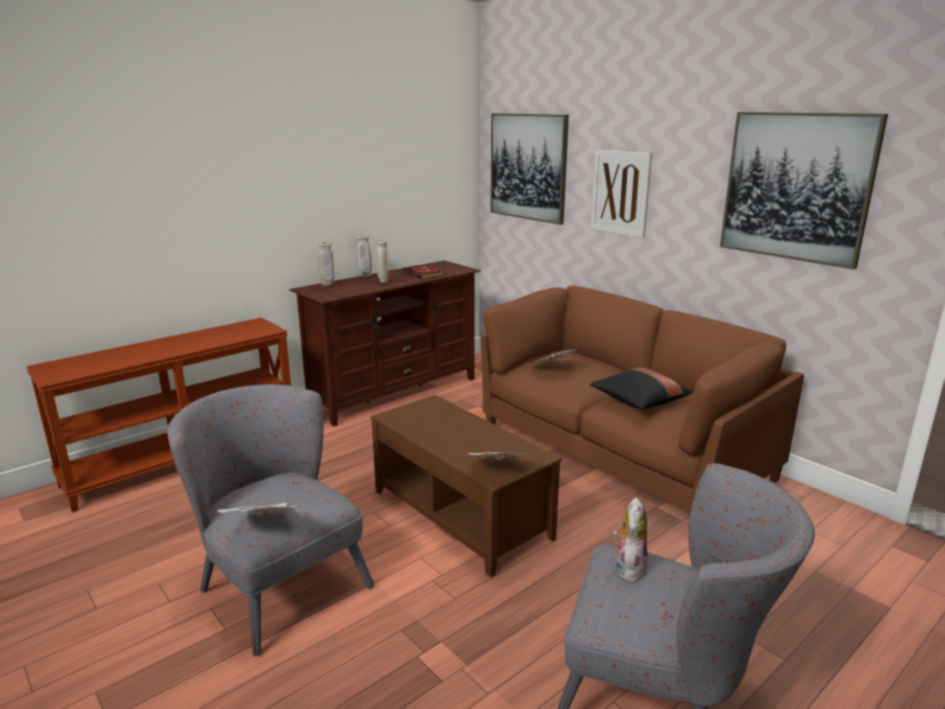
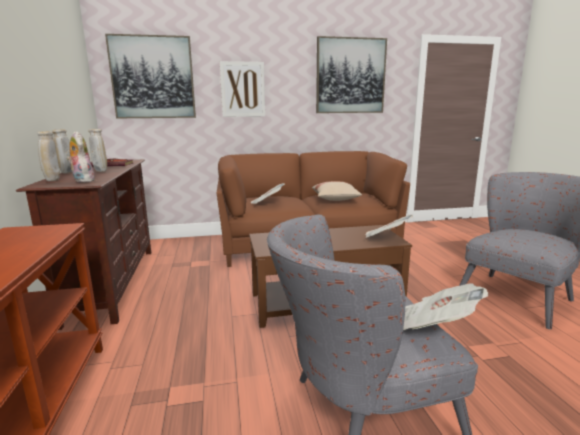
camera: 60 degrees left, 5 degrees down
(628, 567) = (509, 235): plush toy -> plush toy (82, 181)
(638, 402) = (335, 200): black pillow -> beige pillow

